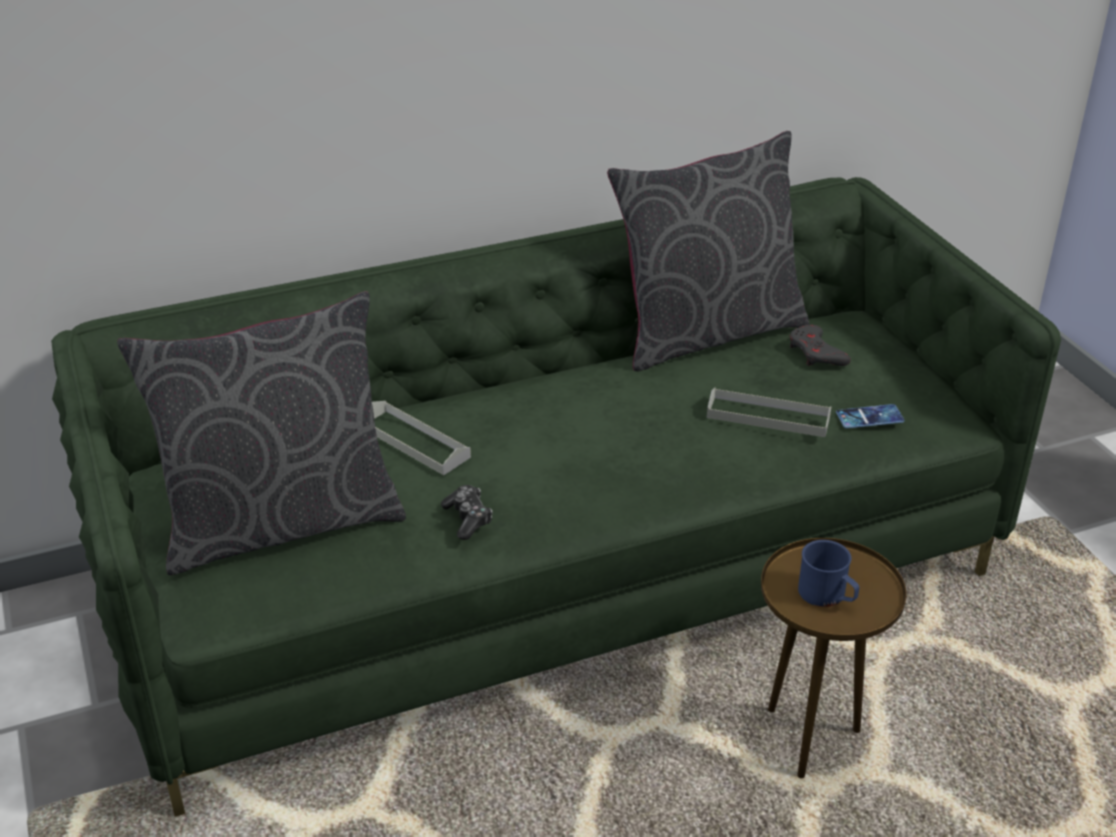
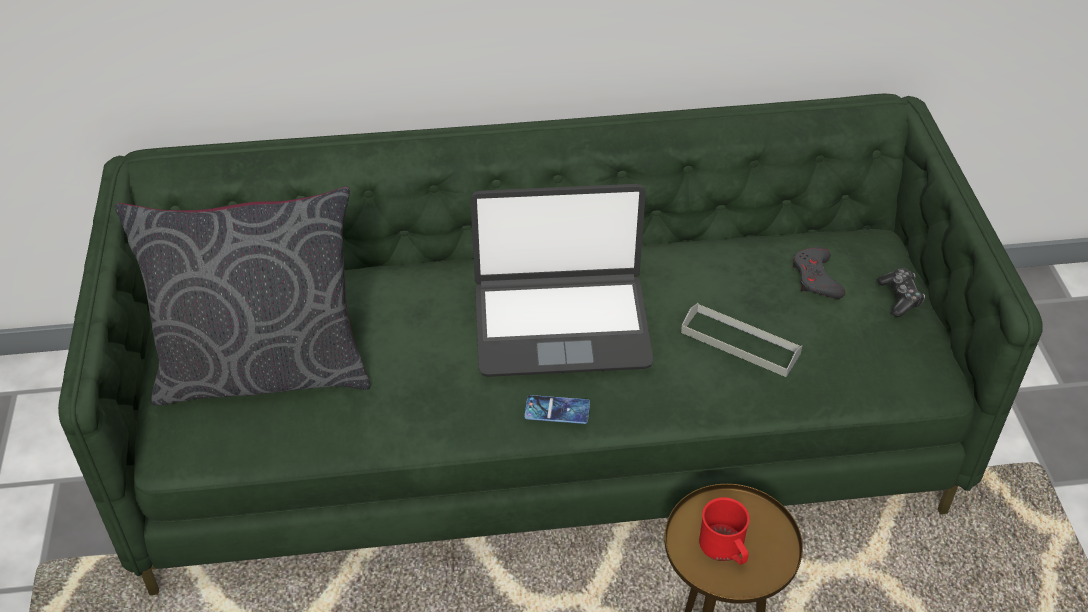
camera: 15 degrees right, 10 degrees up
(414, 442) = (405, 308): grey tray -> none
(468, 519) = (423, 400): game controller -> game controller (900, 297)
(584, 430) = (561, 324): none -> laptop
(706, 332) = (720, 234): grey pillow -> none
(827, 596) = (725, 549): blue mug -> red mug
(869, 417) = (841, 361): phone -> phone (557, 410)

